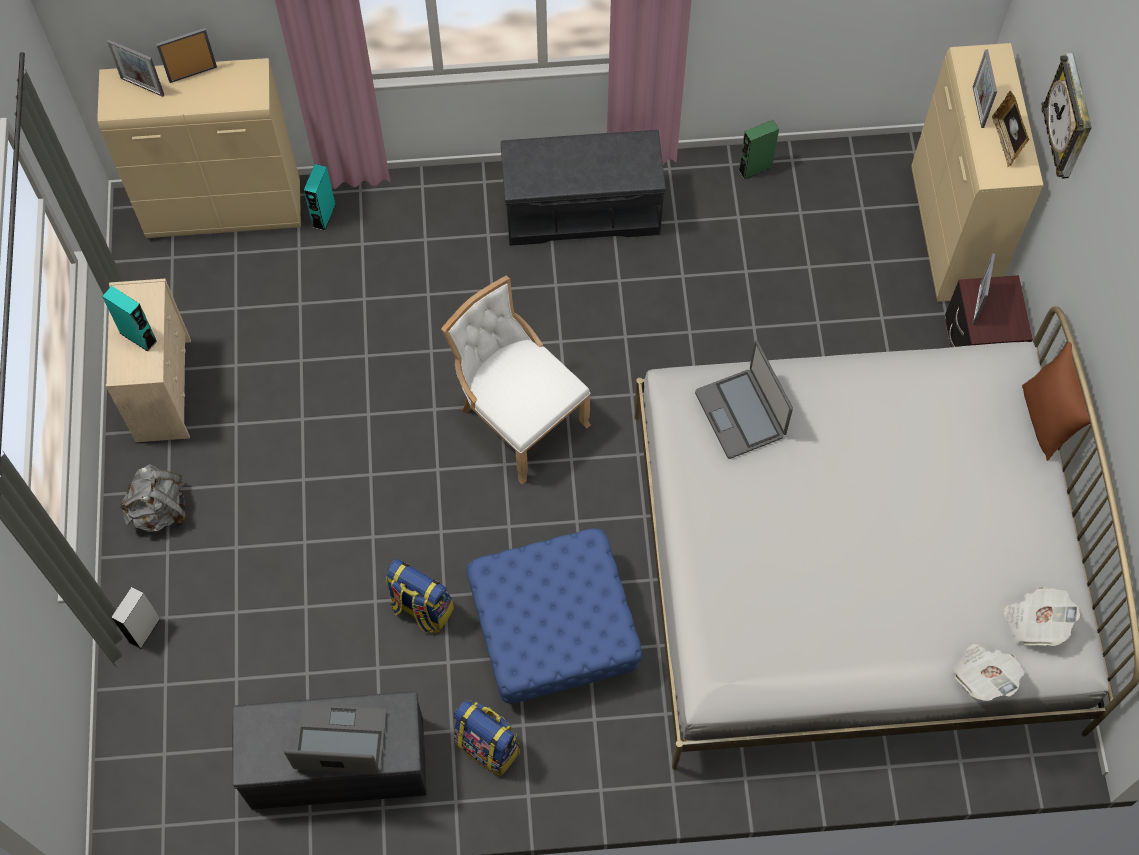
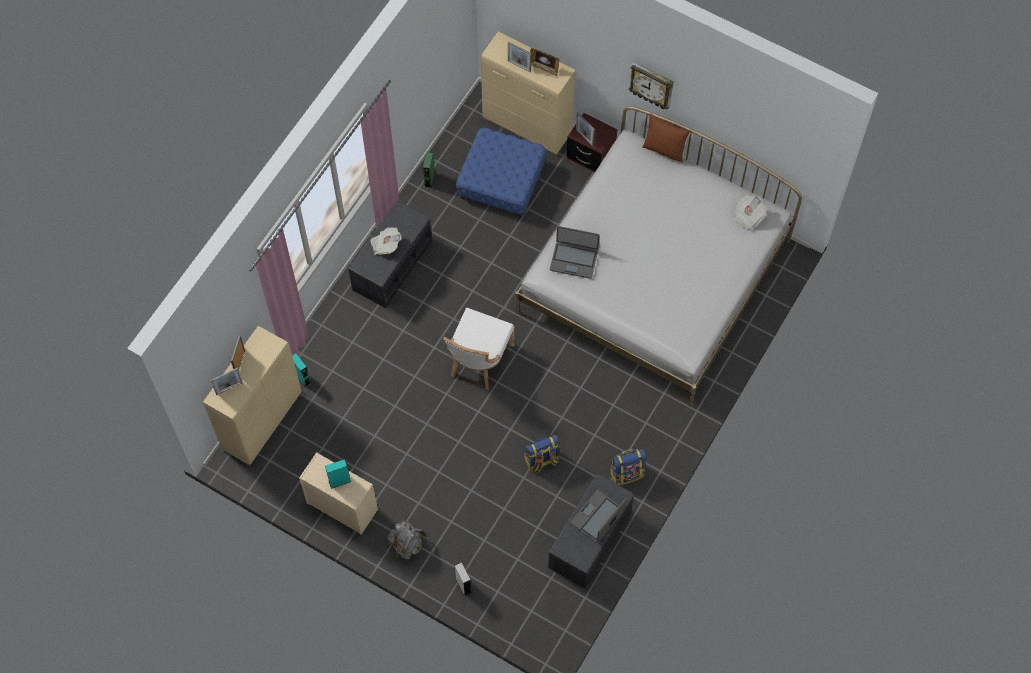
camera: 55 degrees left, 0 degrees up
(518, 417) = (478, 361): white chair -> white chair turned 60 degrees counterclockwise
(553, 630) = (593, 413): blue ottoman -> blue ottoman (501, 182)
(983, 676) = (755, 251): newspaper -> newspaper (385, 245)
(1070, 119) = (570, 37): wall clock -> wall clock (651, 85)

